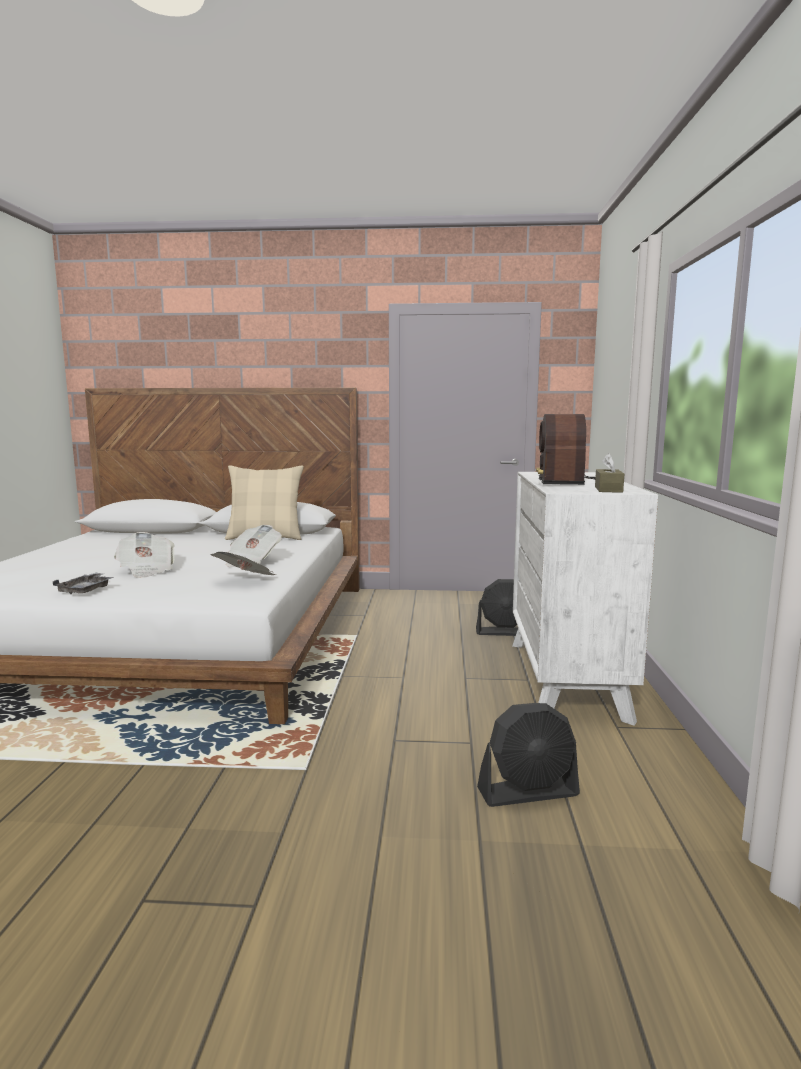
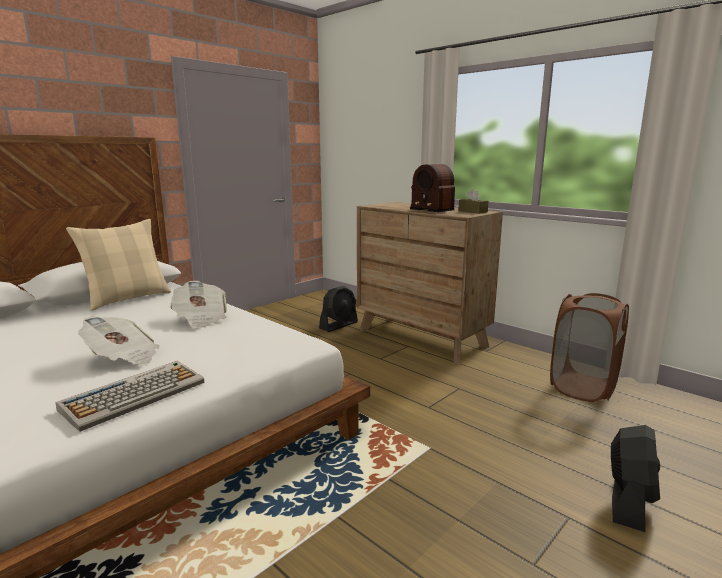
camera: 50 degrees left, 5 degrees up
(86, 590) = (135, 395): grey tray -> keyboard
(246, 581) = (257, 333): newspaper -> none
(528, 792) = (523, 395): black fan -> black fan (629, 501)
(566, 679) = (421, 338): white dresser -> brown dresser
(648, 836) = (583, 387): none -> brown laundry basket

